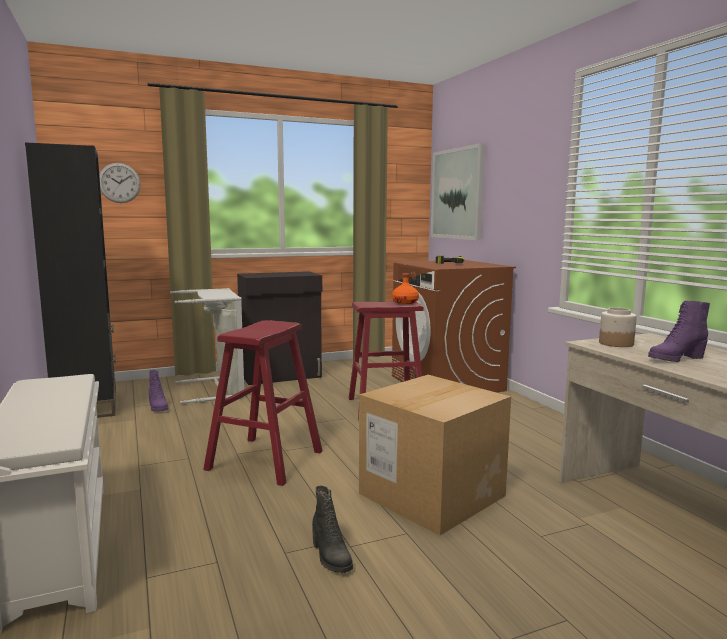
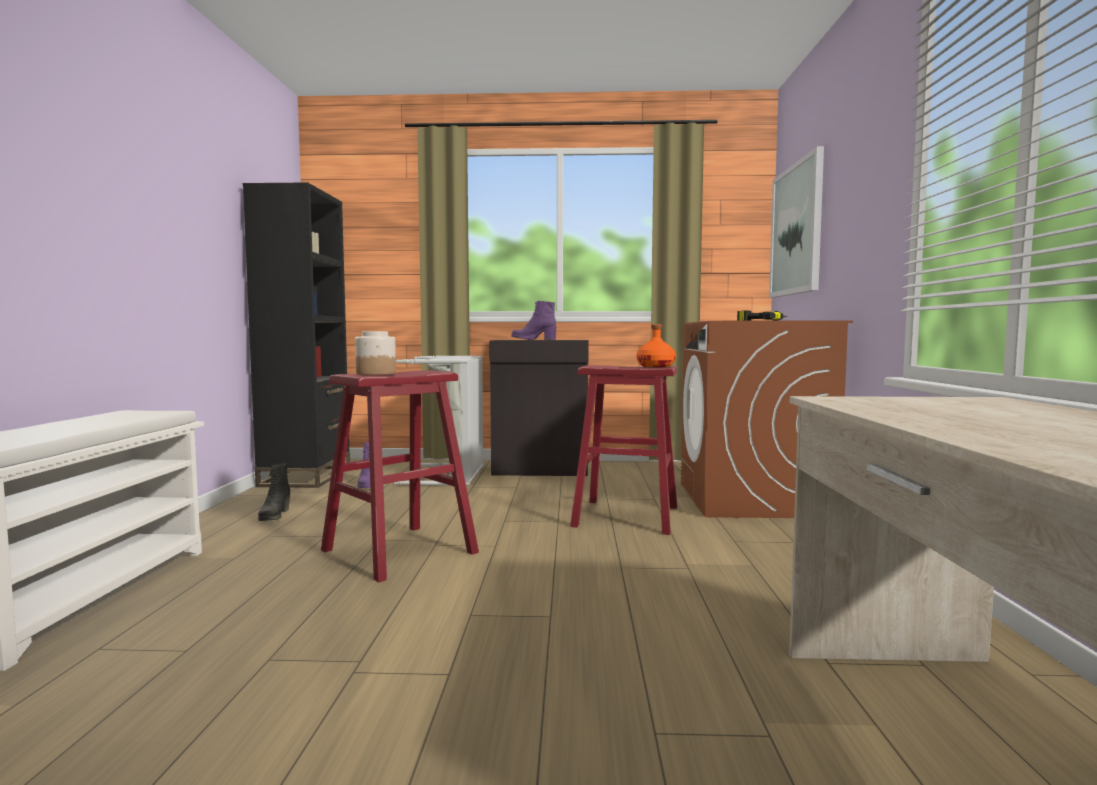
camera: 25 degrees right, 5 degrees down
(119, 183) = (377, 237): wall clock -> none
(330, 557) = (311, 679): black boot -> black boot (274, 516)
(432, 494) = (552, 631): cardboard box -> none
(615, 343) = (882, 401): jar -> jar (375, 373)
(675, 359) = (960, 418): purple boot -> purple boot (533, 339)

